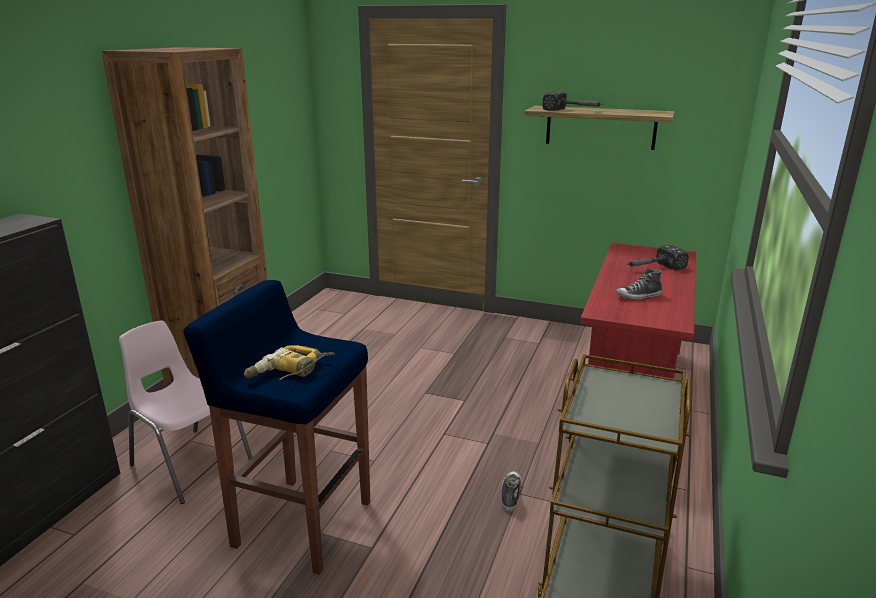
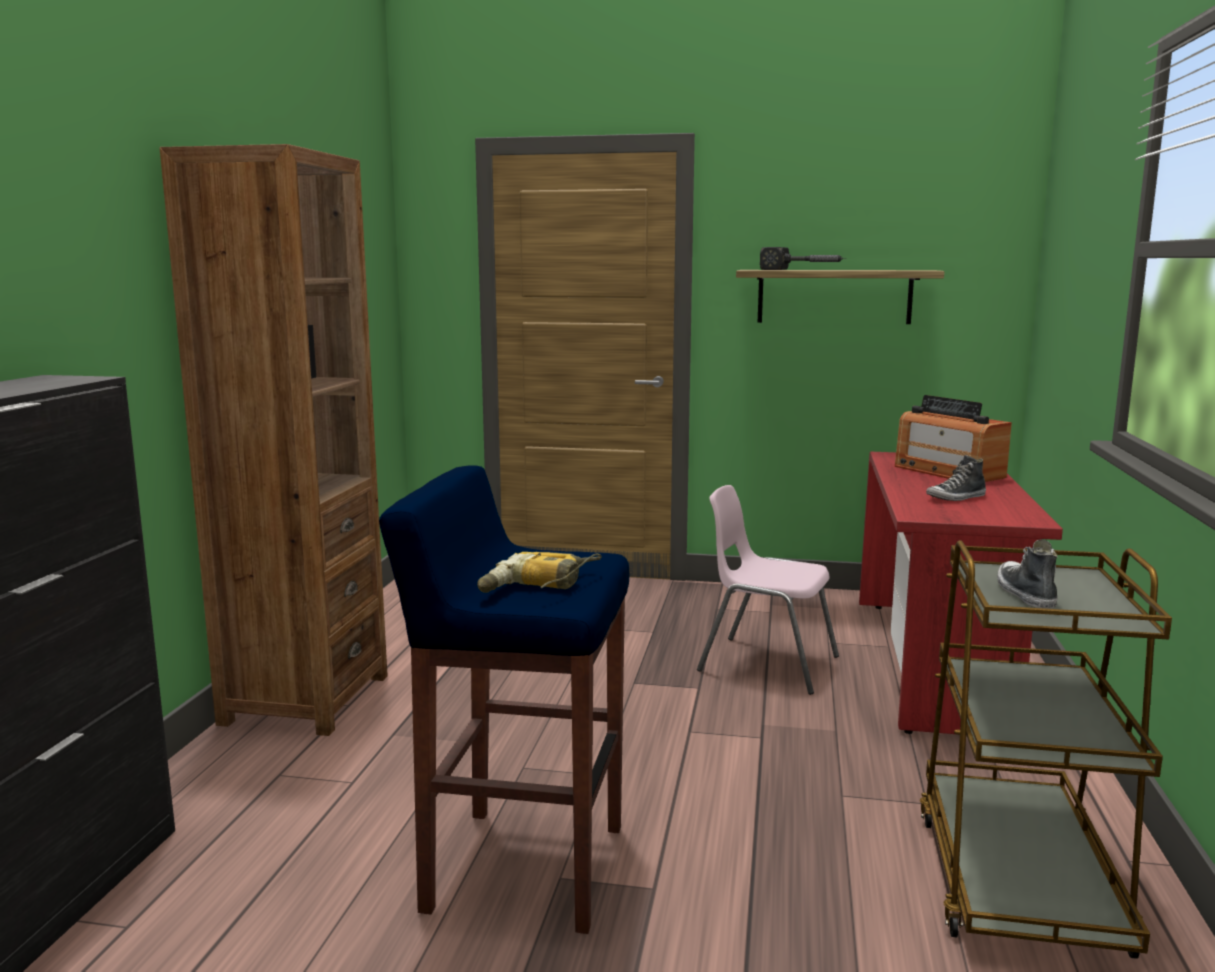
camera: 10 degrees left, 10 degrees down
(190, 463) = (294, 805): pink chair -> pink chair (766, 663)
(510, 494) = (829, 798): shoe -> shoe (1024, 594)
(652, 268) = (948, 472): hammer -> radio

